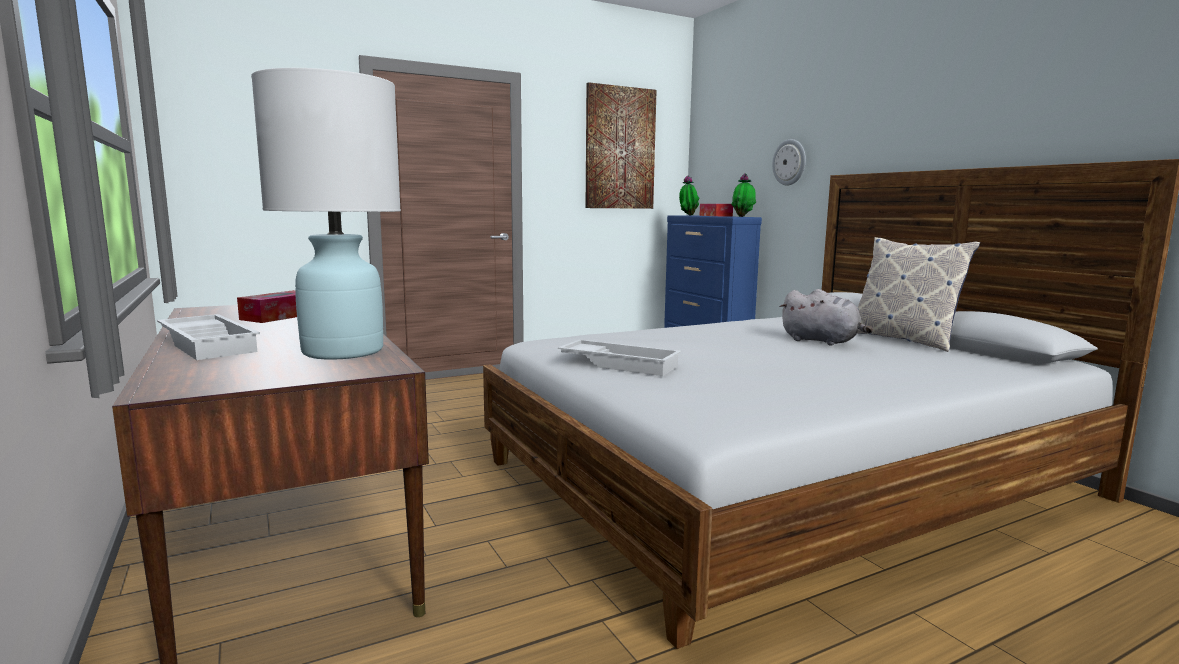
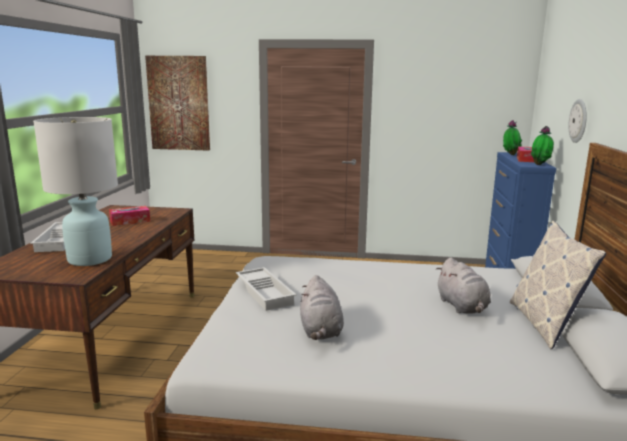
camera: 35 degrees right, 5 degrees up
(620, 148) = (461, 93): picture -> picture (179, 103)
(758, 378) = (320, 331): none -> grey plush toy

